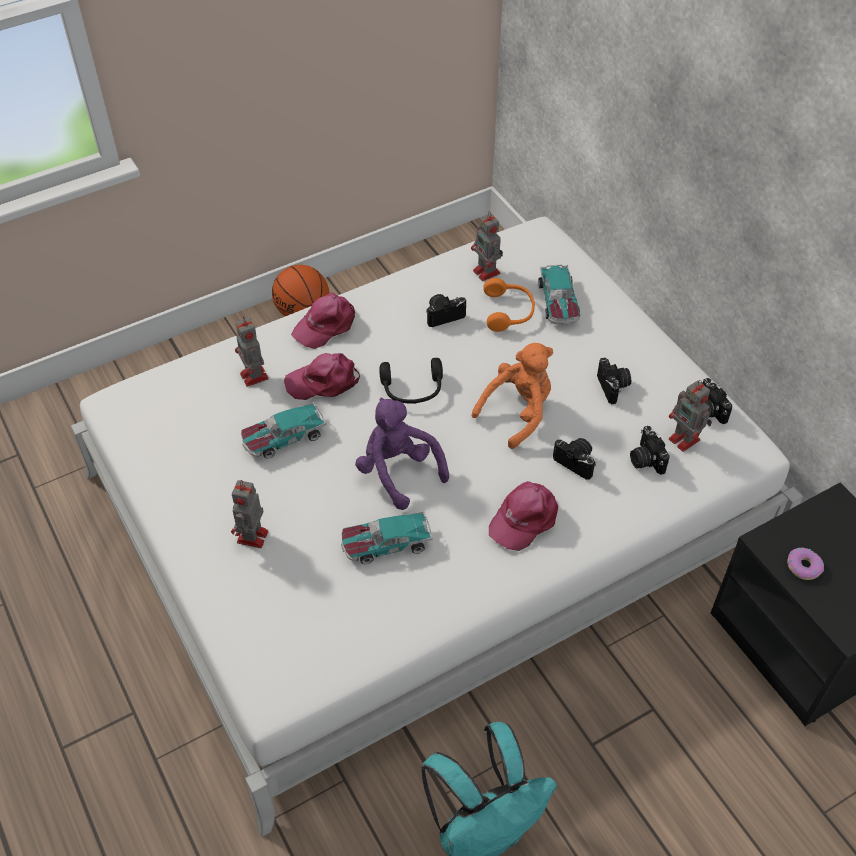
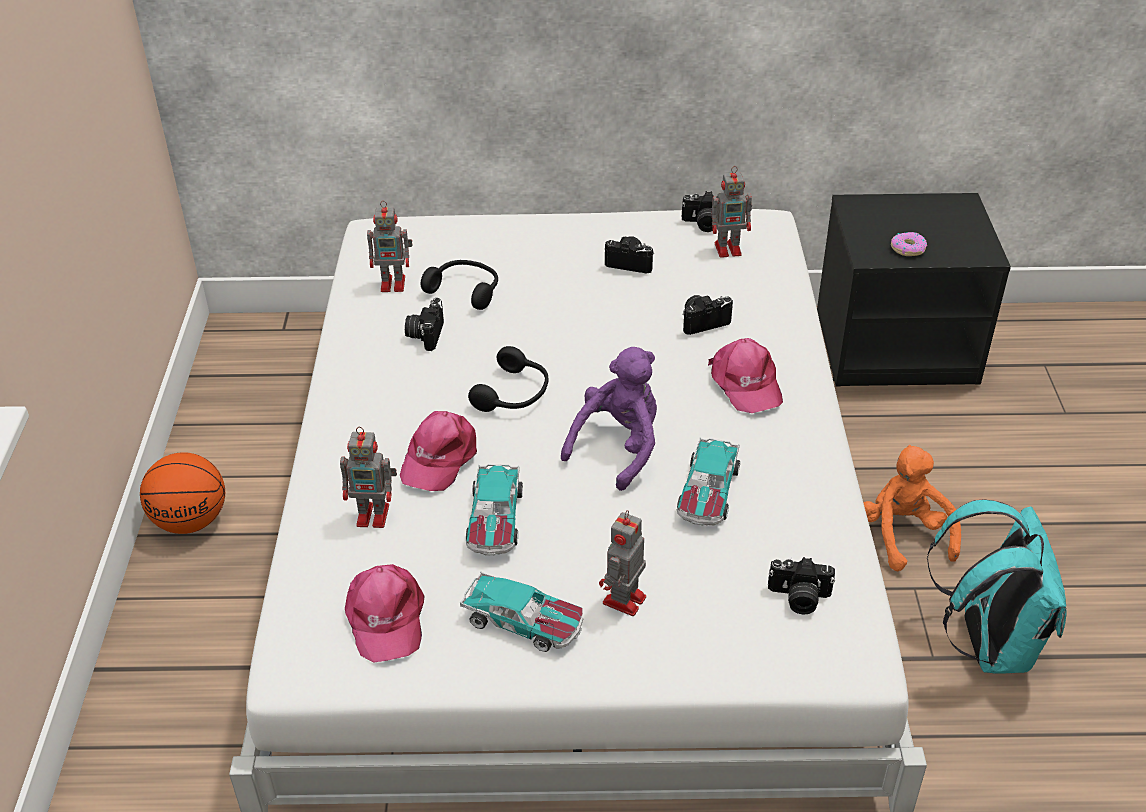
camera: 60 degrees left, 10 degrees down
(252, 538) = (623, 601): toy robot -> toy robot turned 75 degrees clockwise
(326, 325) = (350, 427): pink cap -> pink cap (385, 618)
(398, 471) = (618, 447): purple plush toy -> purple plush toy turned 135 degrees clockwise
(509, 312) = (465, 290): orange headphones -> black headphones
(518, 412) = (607, 335): orange plush toy -> orange plush toy (904, 535)
(558, 302) = (485, 255): toy car -> toy car (524, 622)
(645, 459) = (734, 280): camera -> camera (798, 598)

